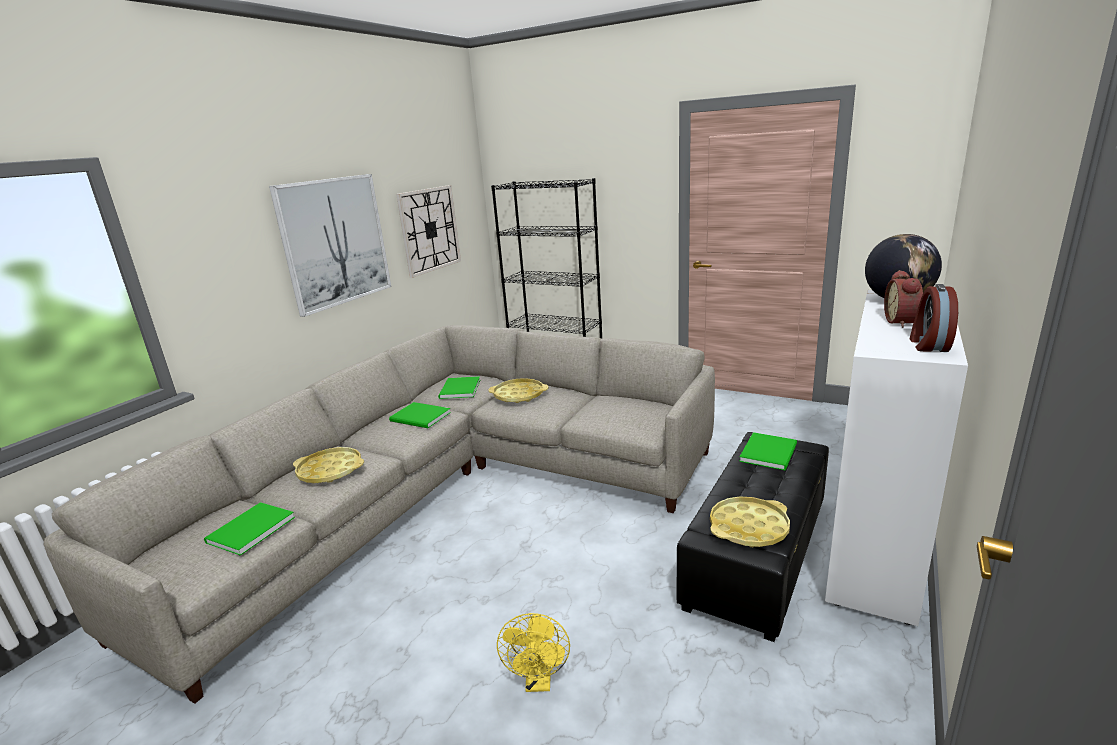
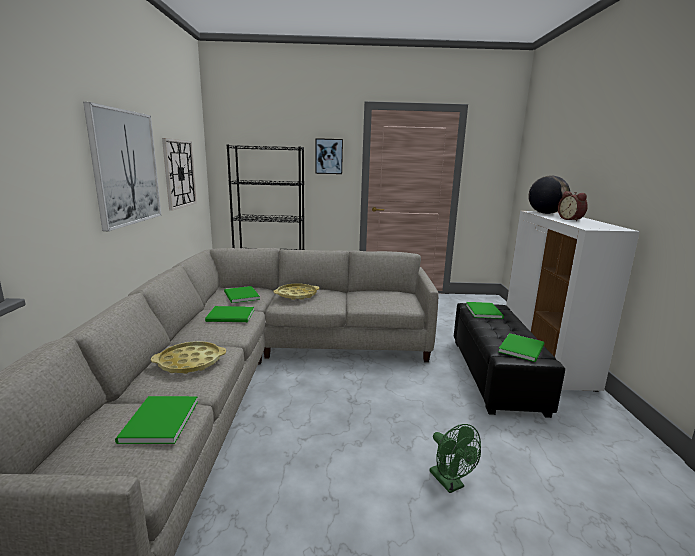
camera: 30 degrees left, 5 degrees down
(539, 681) = (450, 483): yellow fan -> green fan
(631, 188) = (329, 156): none -> picture
(749, 528) = (523, 348): yellow tray -> green book
(928, 344) = (605, 226): alarm clock -> none

